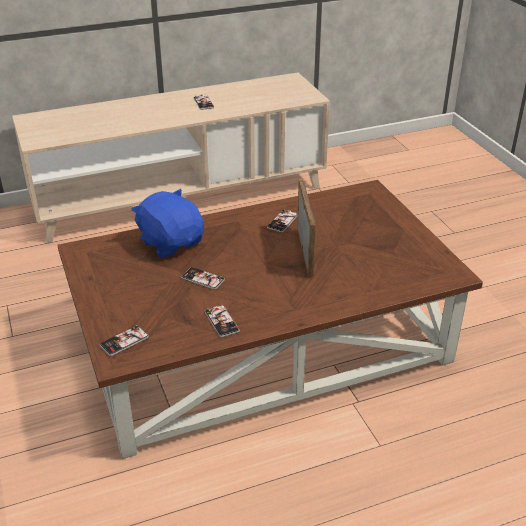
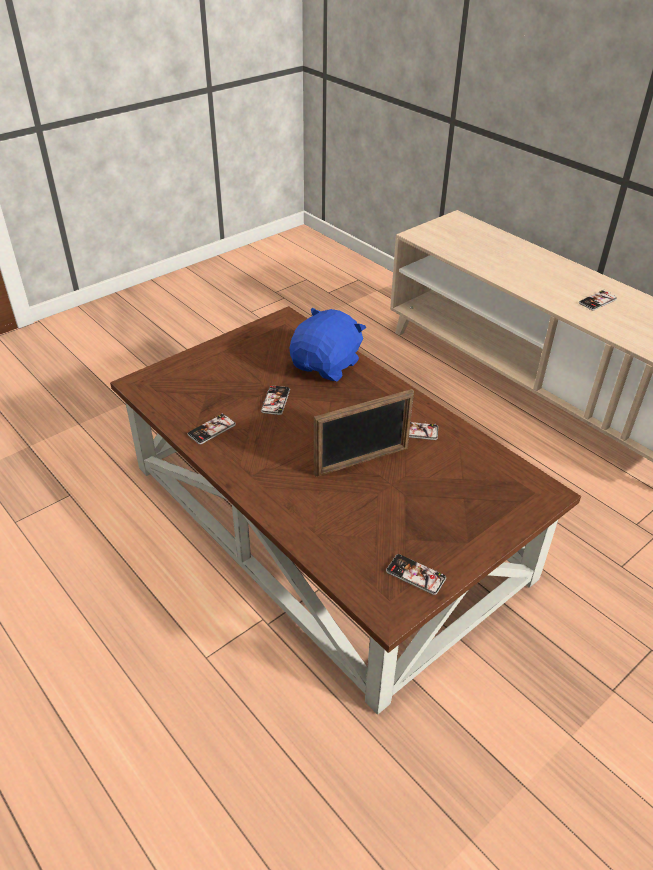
camera: 70 degrees right, 5 degrees up
(124, 341) = (164, 380): phone -> phone (415, 575)

